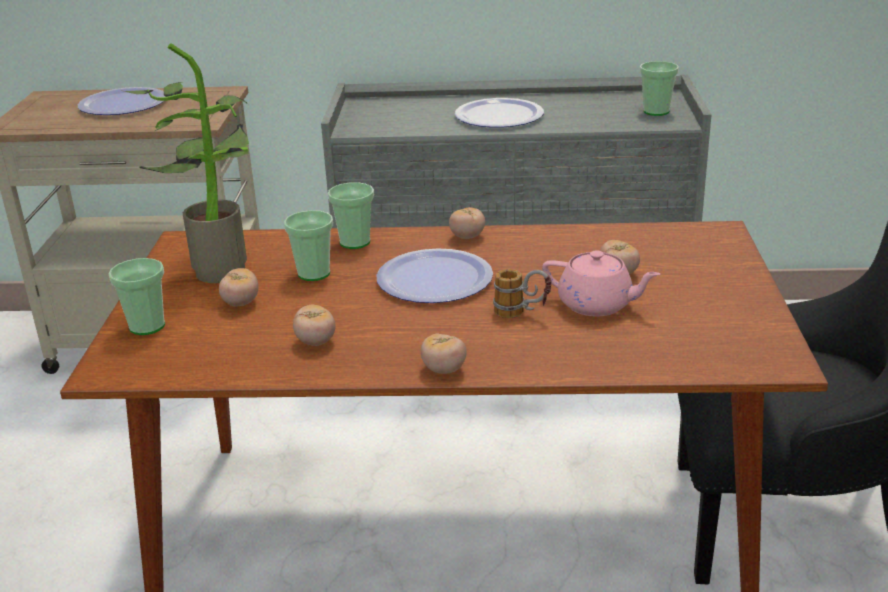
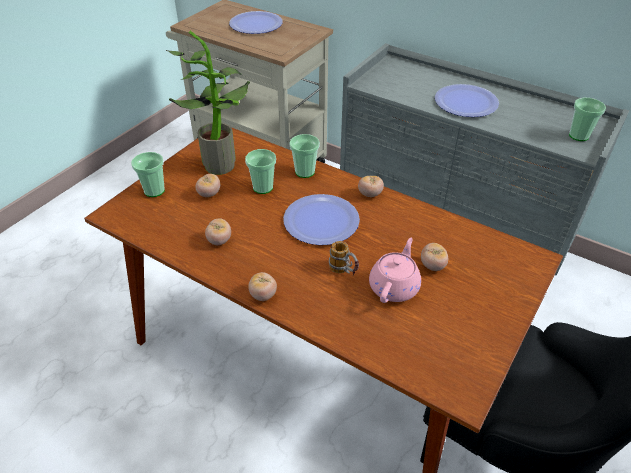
camera: 30 degrees right, 15 degrees up
(597, 305) = (394, 286): pink teapot -> pink teapot turned 120 degrees counterclockwise

